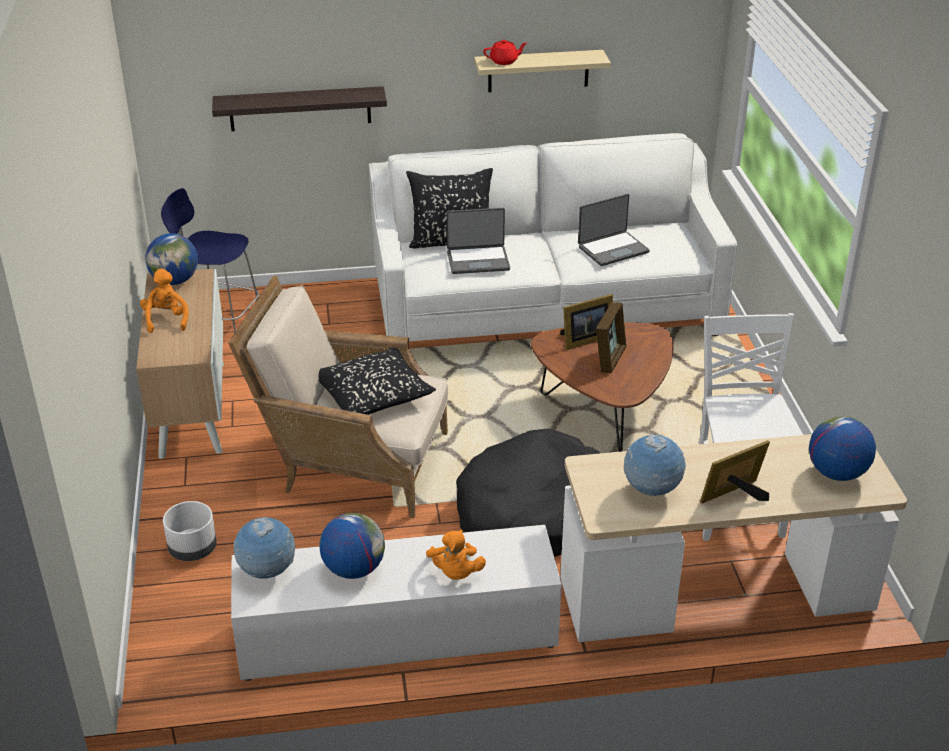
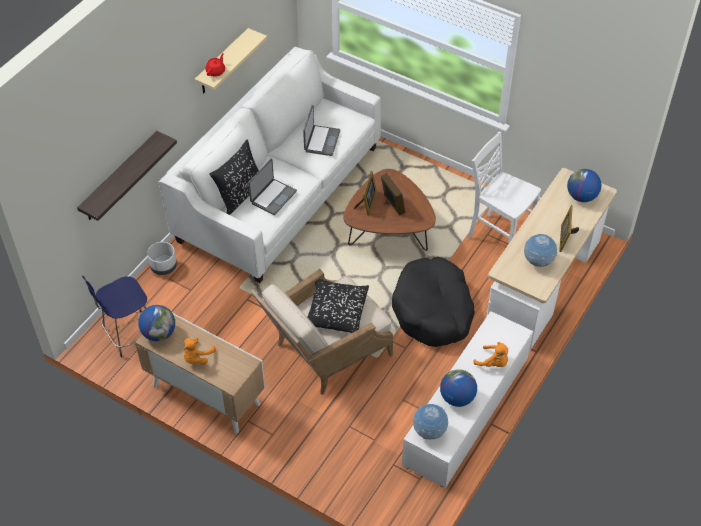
camera: 50 degrees left, 15 degrees up
(166, 319) = (197, 358): orange plush toy -> orange plush toy turned 90 degrees counterclockwise
(193, 549) = (329, 458): white planter -> white planter (163, 267)

